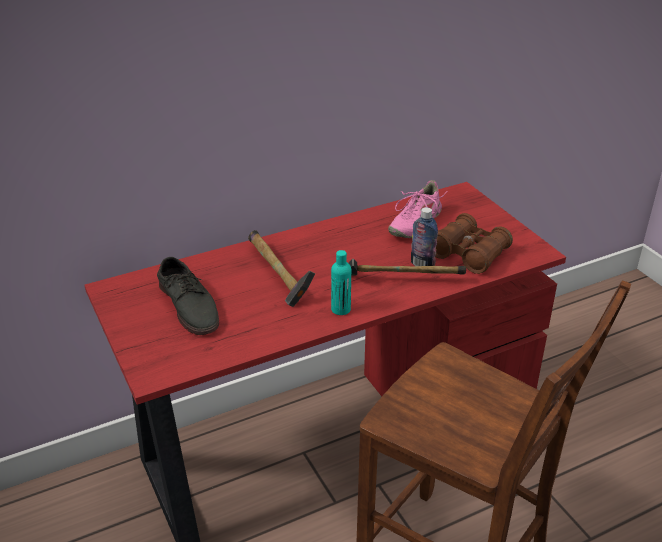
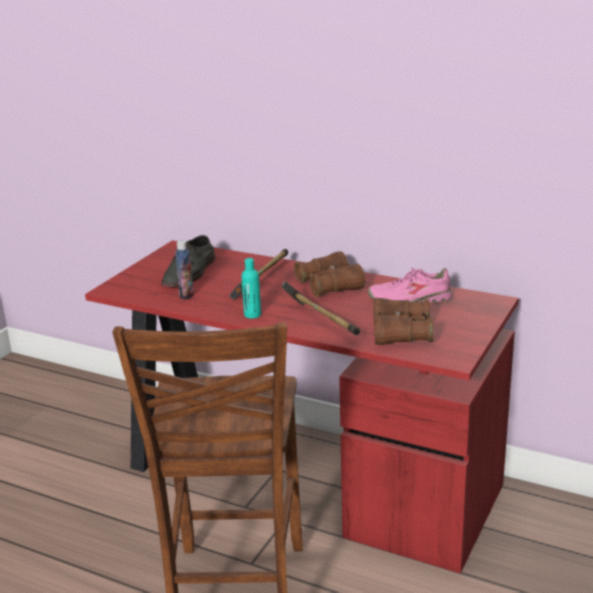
camera: 55 degrees right, 10 degrees down
(334, 245) = (329, 285): none -> brown binoculars
(422, 264) = (355, 321): bottle -> bottle (186, 295)

